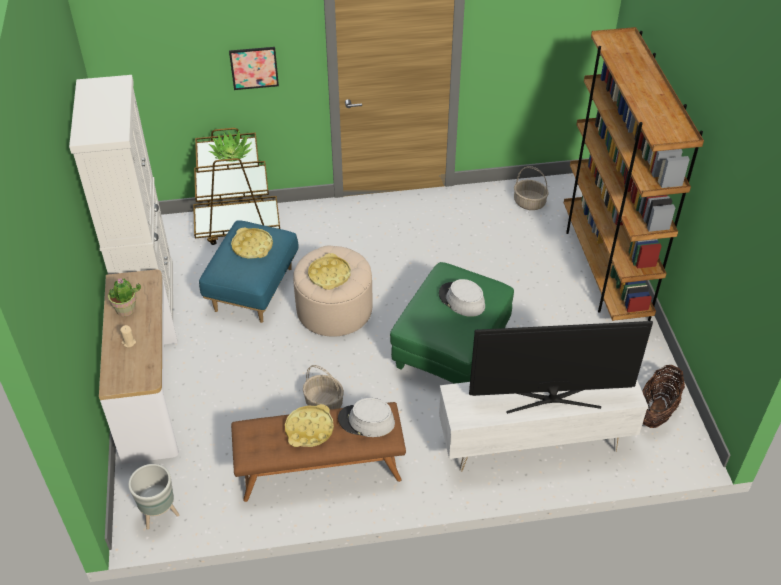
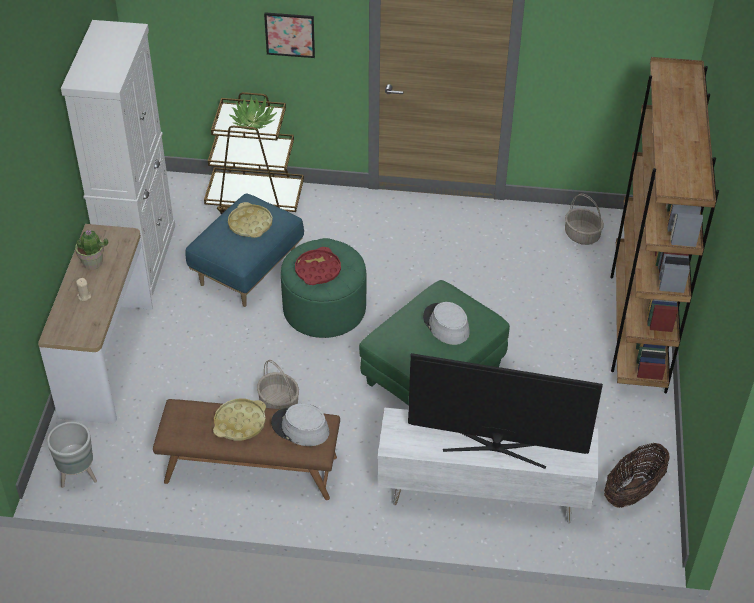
camera: 15 degrees right, 0 degrees up
(329, 275) = (317, 270): yellow tray -> red tray
(334, 309) = (324, 309): beige ottoman -> green ottoman

